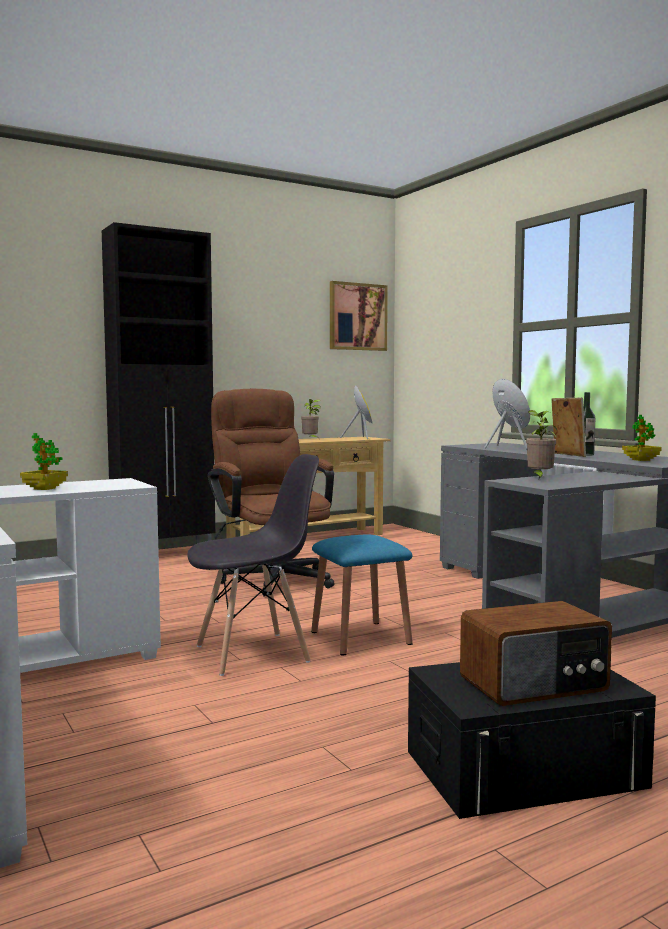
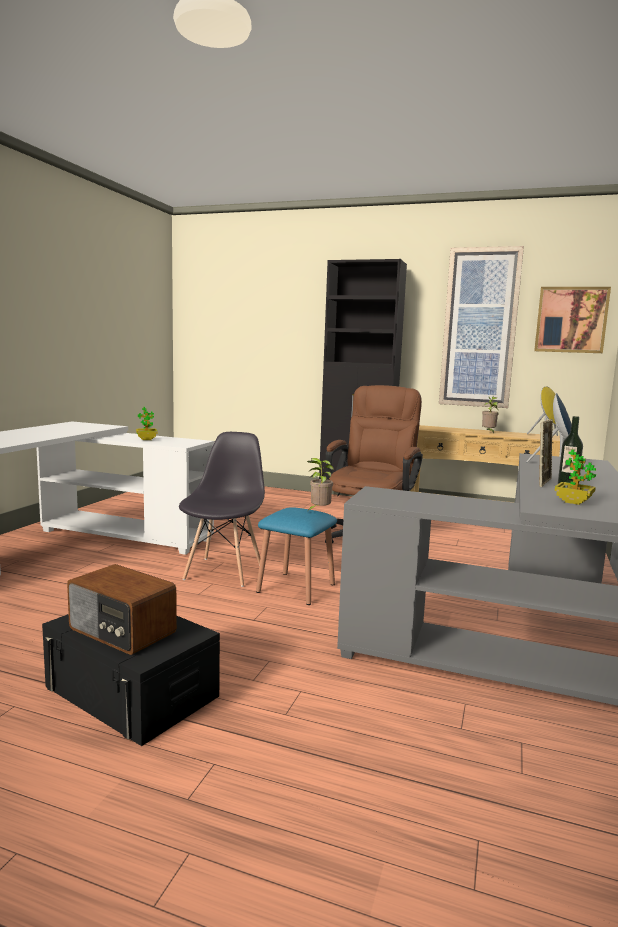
camera: 50 degrees right, 5 degrees up
(254, 653) = (224, 571): grey chair -> grey chair turned 105 degrees counterclockwise
(277, 323) = (479, 328): none -> picture
(539, 478) = (414, 495): potted plant -> potted plant (319, 511)

